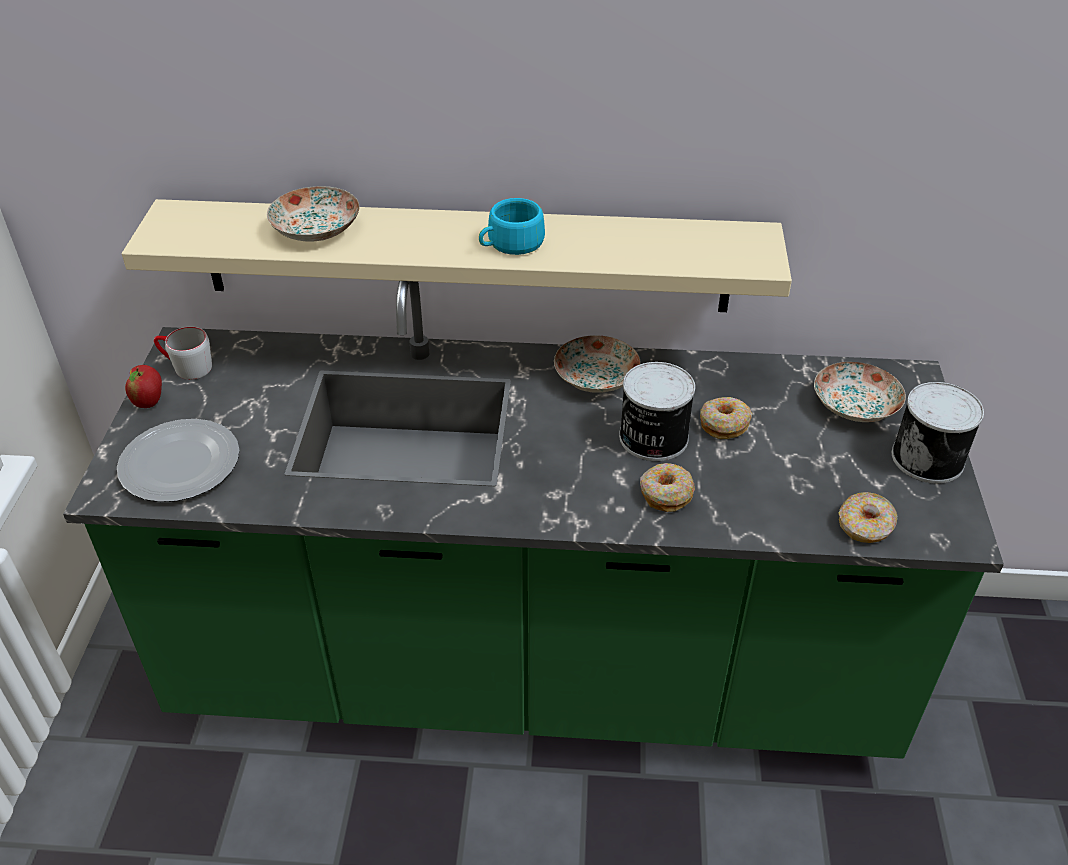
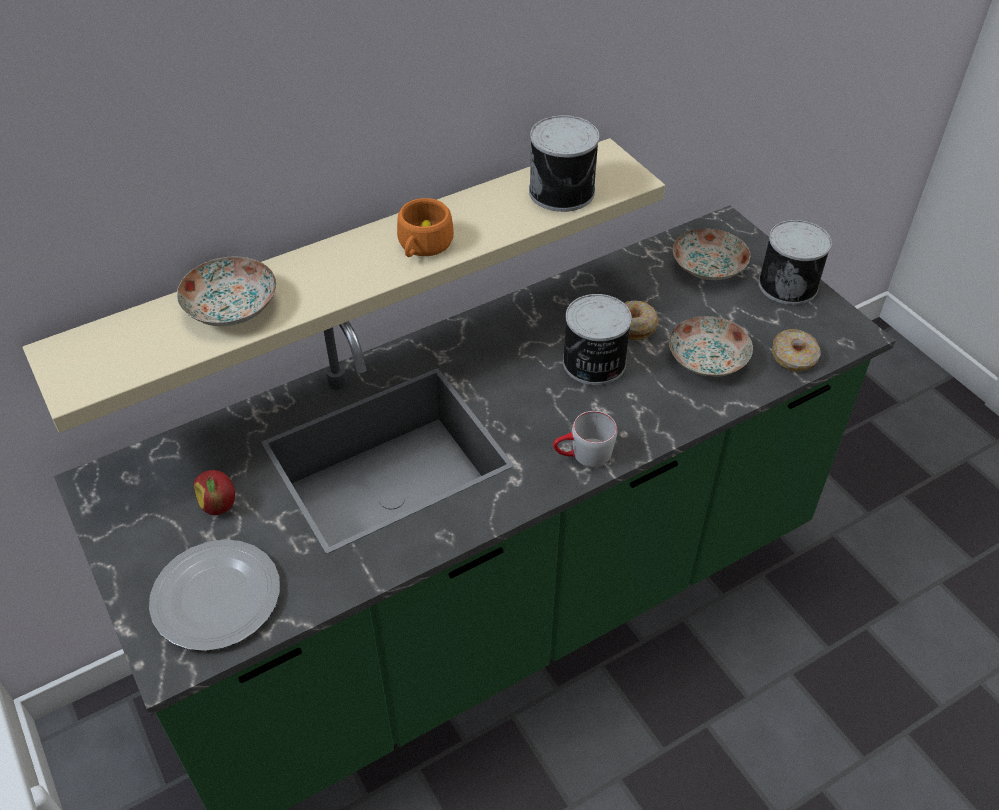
camera: 35 degrees left, 5 degrees up
(149, 402) = (121, 556): apple -> apple (219, 506)
(185, 367) = (122, 503): grey mug -> grey mug (583, 455)
(510, 244) = (423, 246): turquoise cup -> orange cup
(596, 377) = (504, 333): plate -> plate (707, 358)
(665, 493) = (644, 404): donut -> none
(683, 249) = (563, 191): none -> can

